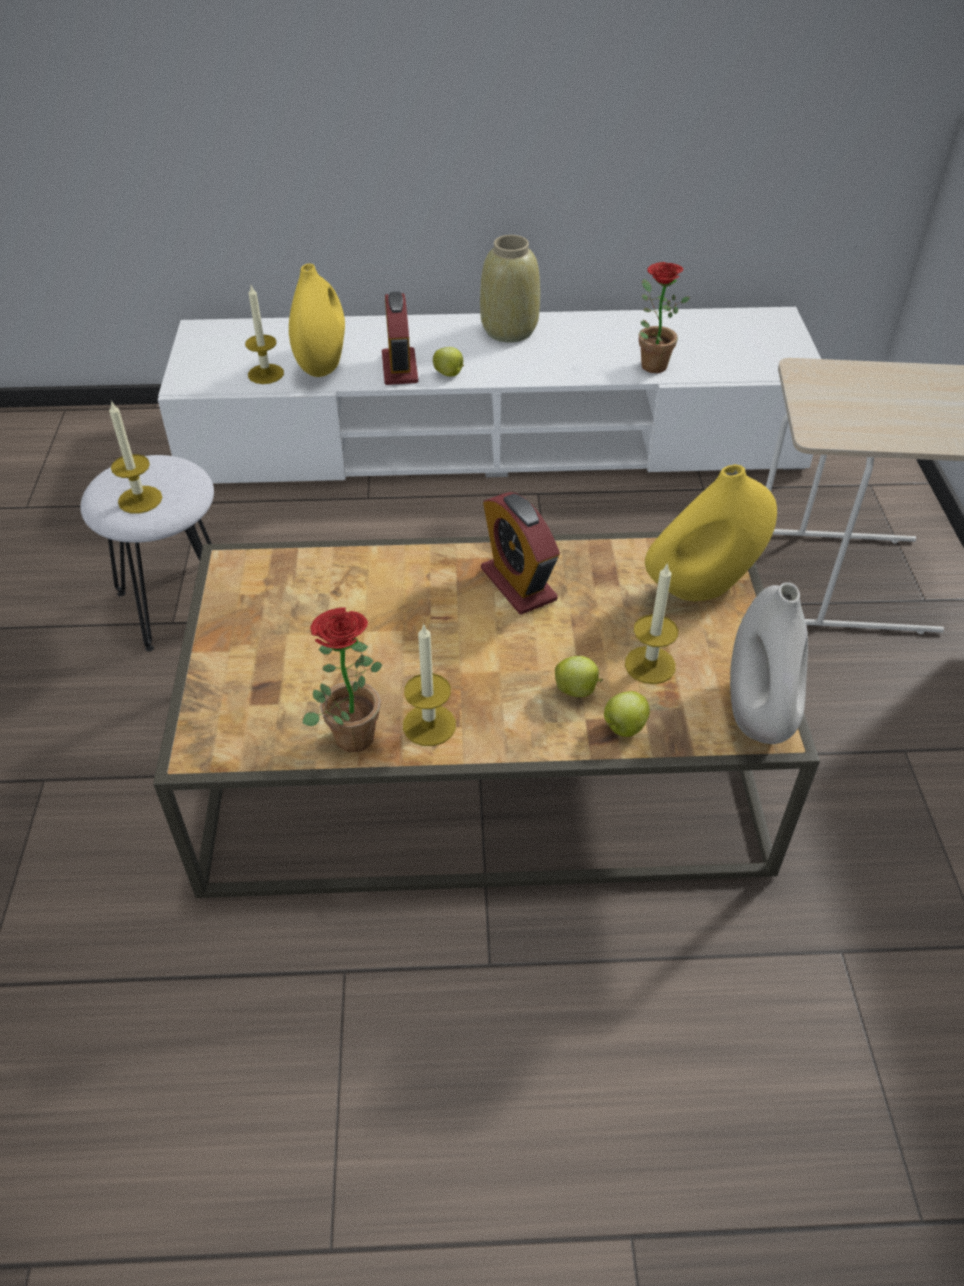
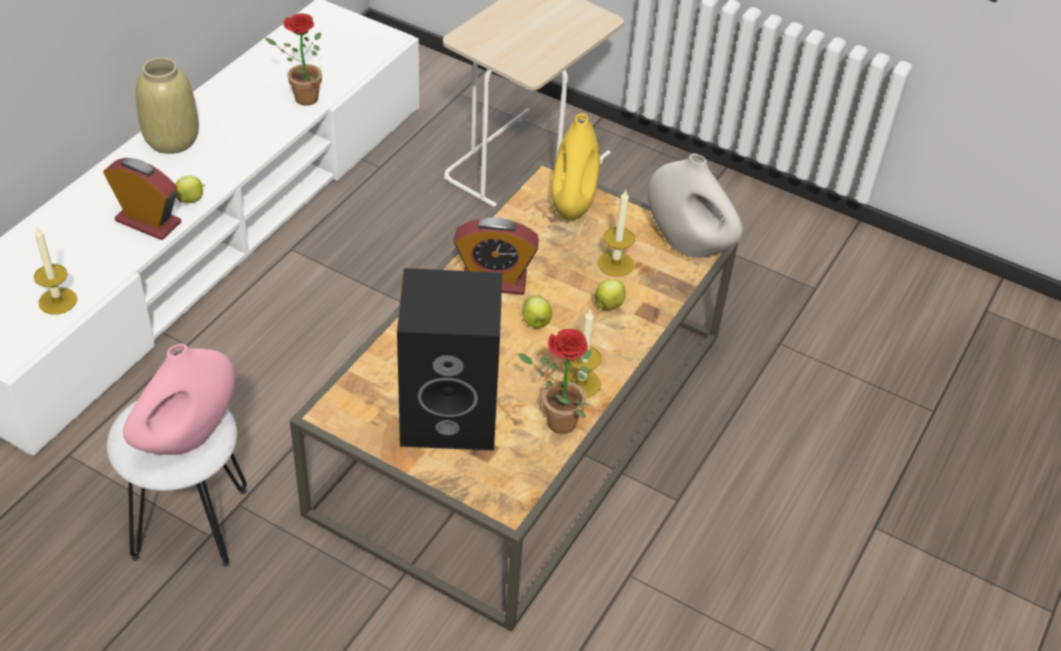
camera: 60 degrees left, 0 degrees up
(140, 499) = (187, 438): candle -> pink vase
(296, 645) = (452, 414): none -> black speaker
(321, 364) = (86, 262): yellow vase -> none
(623, 728) = (654, 302): apple -> apple (536, 323)

